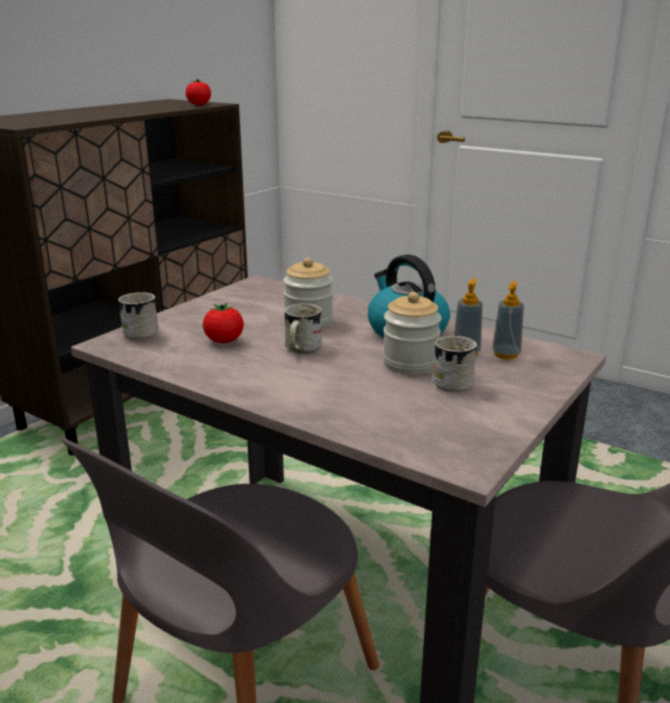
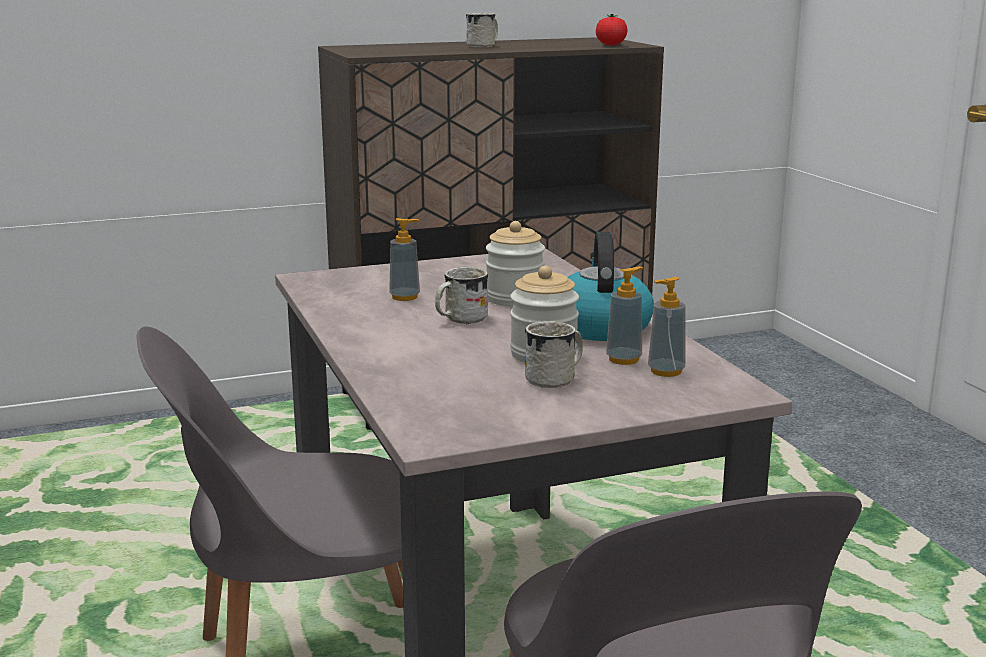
camera: 35 degrees right, 5 degrees down
(143, 332) = (350, 275): white mug -> white mug (484, 46)
(224, 341) = (405, 297): tomato -> soap dispenser

